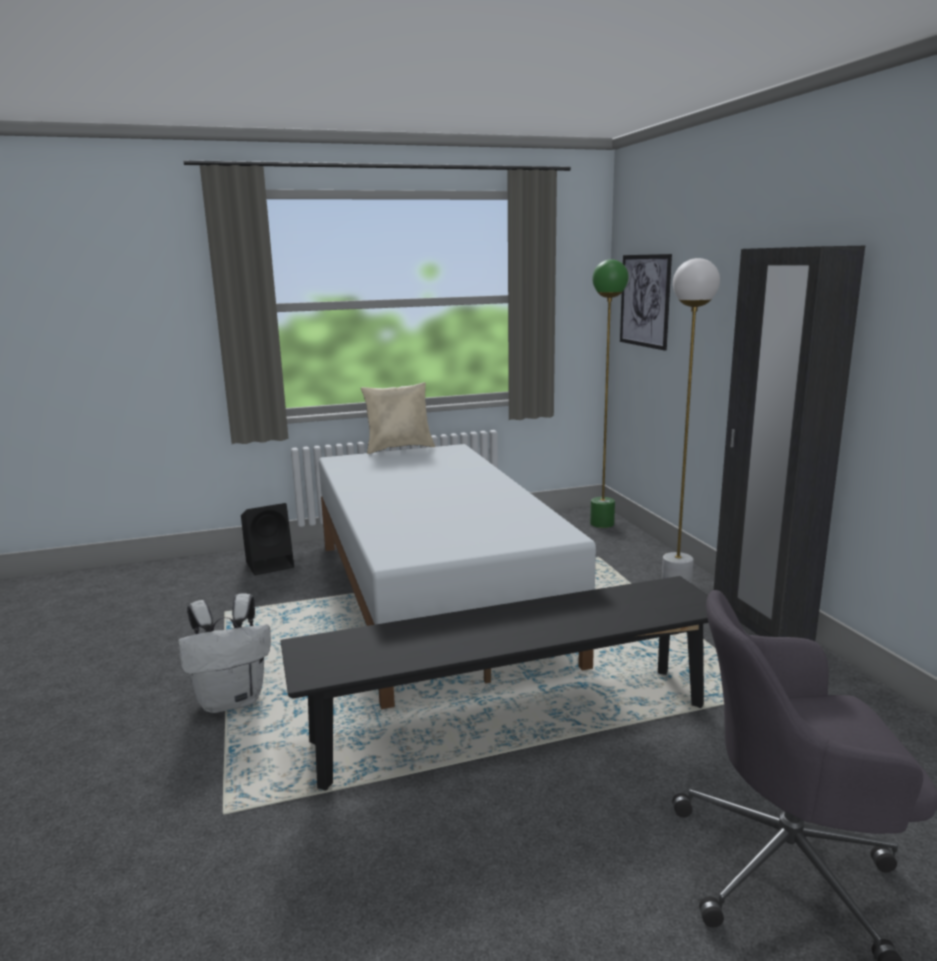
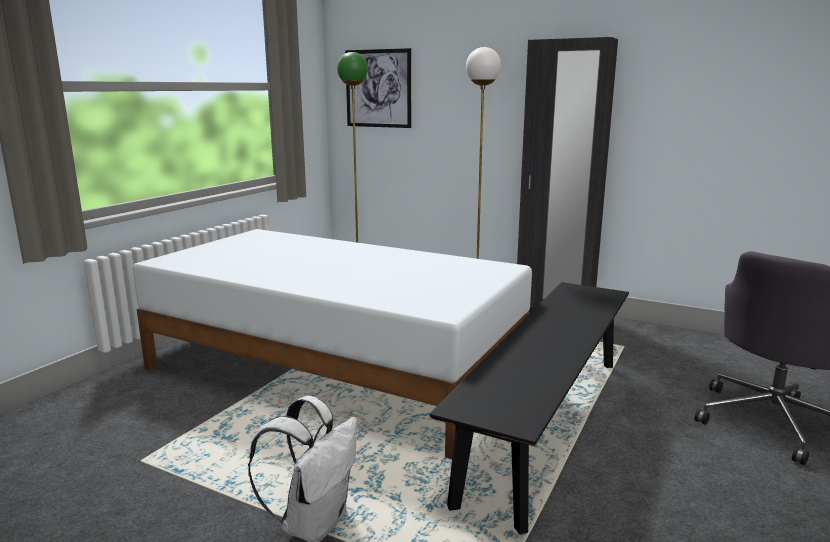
camera: 45 degrees left, 0 degrees up
(271, 564) = (106, 401): black speaker -> none
(399, 448) = (204, 241): beige pillow -> none

